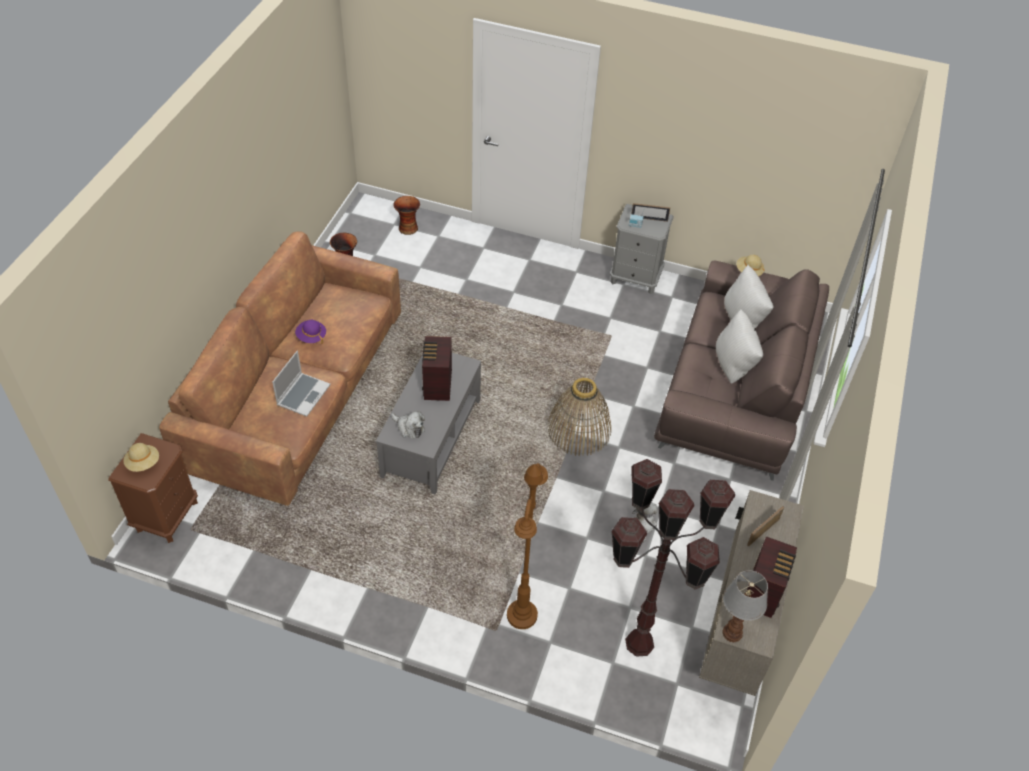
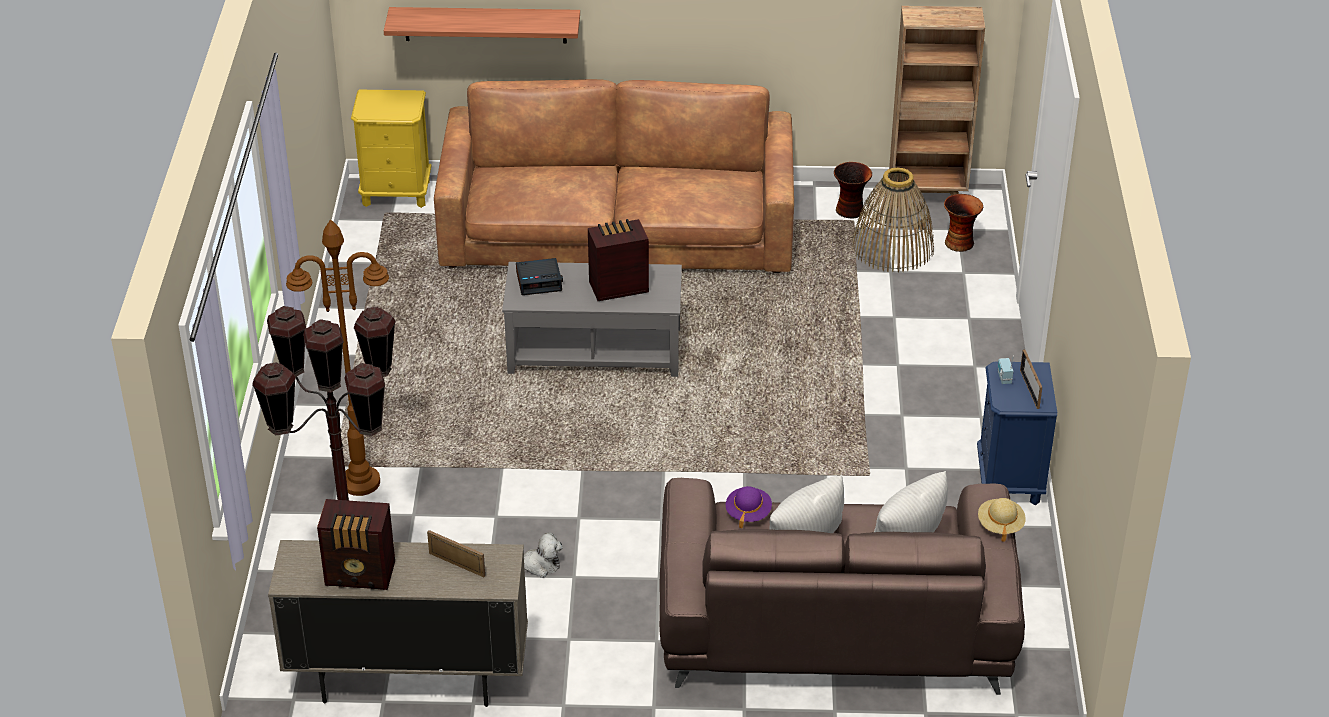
camera: 75 degrees right, 10 degrees down
(143, 463) = (385, 103): beige hat -> none
(152, 347) = (485, 24): none -> shelf
(166, 515) = (396, 193): brown nightstand -> yellow nightstand
(303, 394) = (557, 197): laptop -> none
(311, 336) = (653, 180): purple hat -> purple hat (748, 513)
(352, 227) = (927, 197): none -> brown bookcase
(409, 428) = (539, 281): plush toy -> alarm clock
(579, 430) = (672, 476): basket -> basket (892, 247)
(635, 278) = (1010, 480): grey nightstand -> blue nightstand
(731, 633) = (293, 553): table lamp -> none

